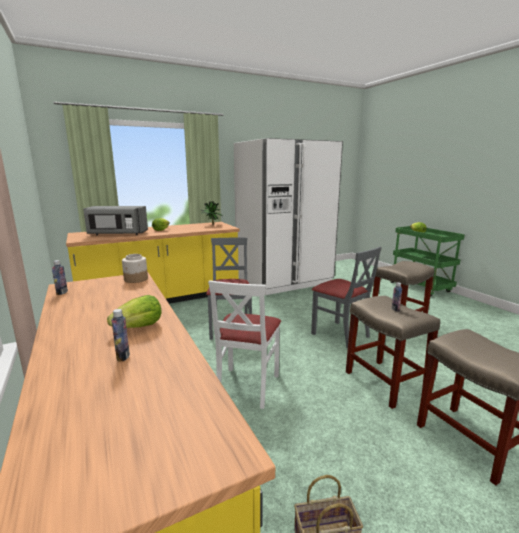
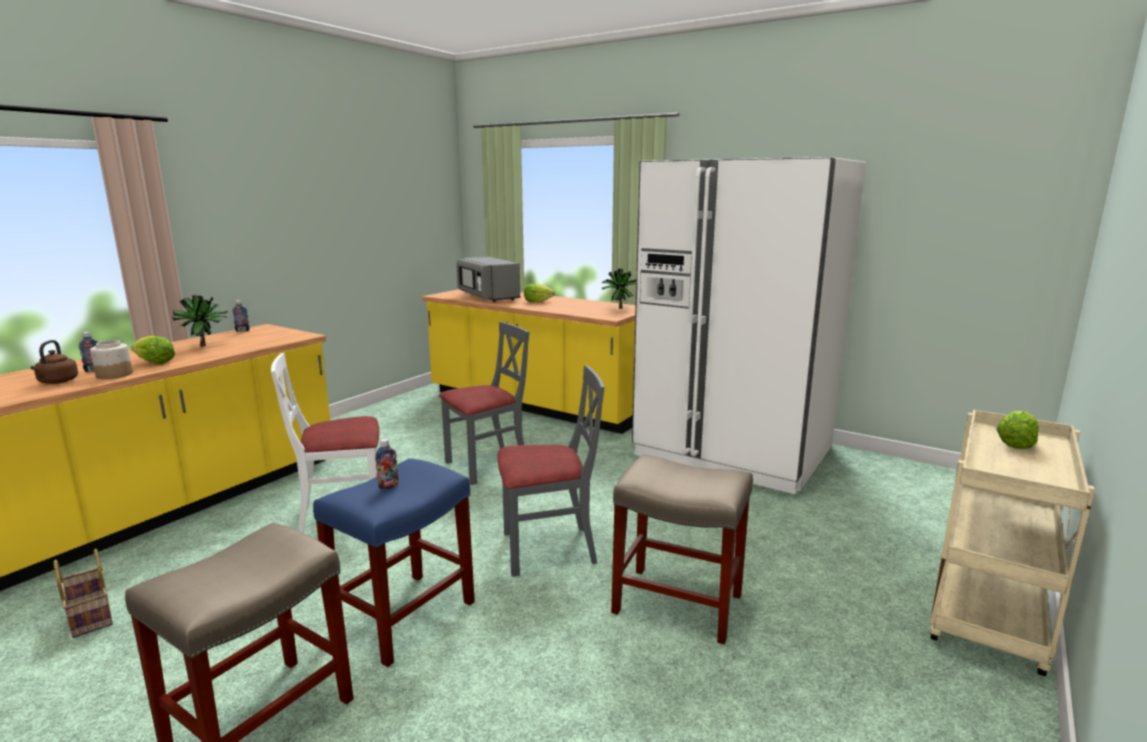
camera: 60 degrees right, 0 degrees up
(103, 307) = (206, 346): none -> potted plant
(136, 279) = (292, 337): jar -> jar (114, 375)
(150, 376) = (57, 382): none -> brown kettle
(340, 334) = (548, 549): grey chair -> grey chair turned 120 degrees counterclockwise
(383, 382) = (405, 615): beige stool -> blue stool
(421, 287) = (989, 618): green cart -> beige cart

